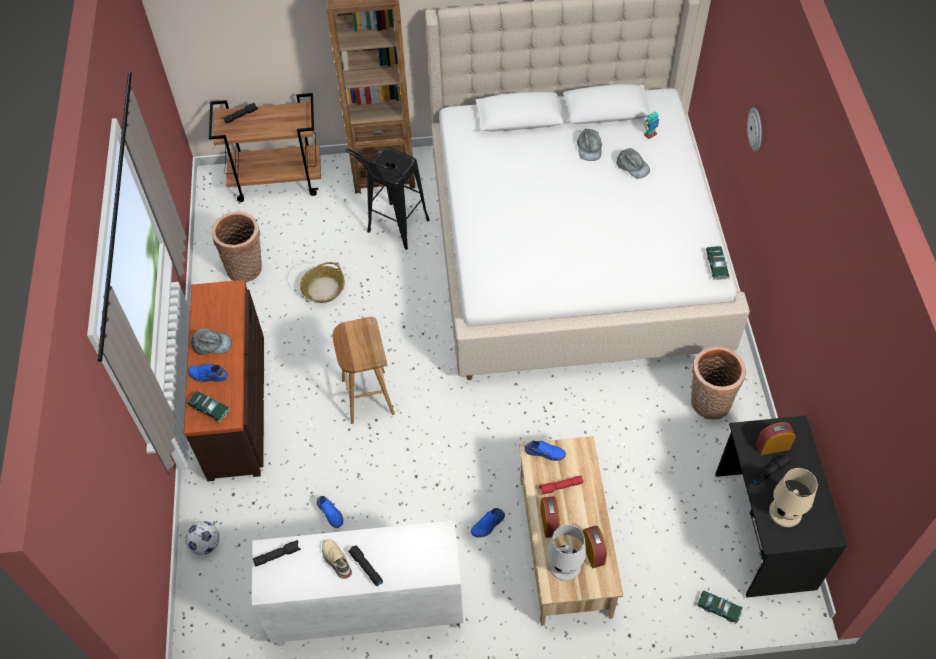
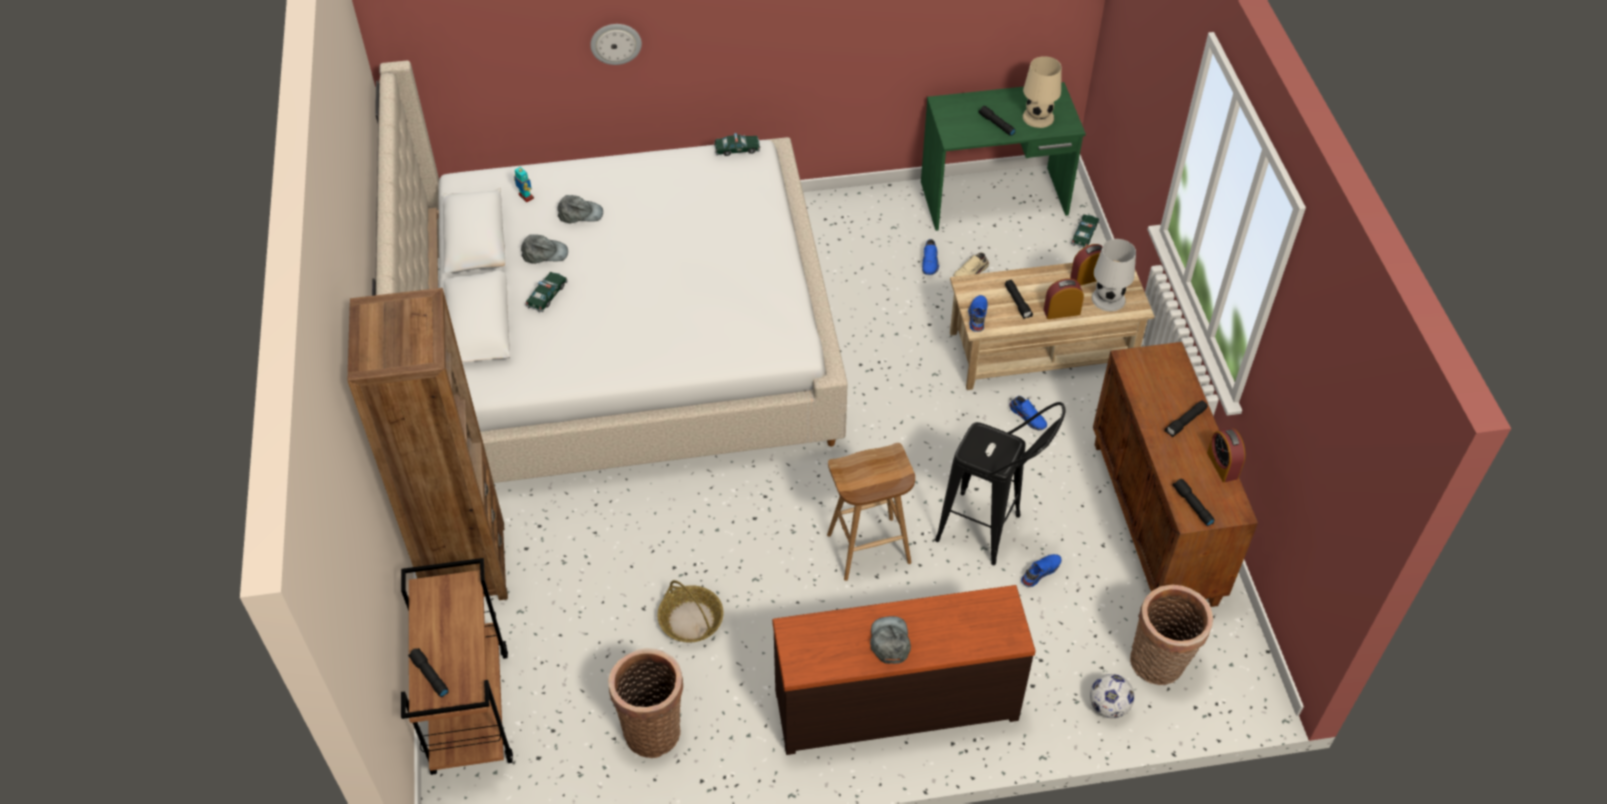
camera: 95 degrees left, 5 degrees down
(208, 376) = (942, 636): blue shoe -> blue shoe (930, 262)
(209, 409) = (994, 626): toy car -> toy car (547, 295)
(336, 561) = (1185, 449): beige shoe -> beige shoe (971, 273)
(366, 611) = (1155, 523): white cabinet -> brown cabinet
(393, 232) = (588, 543): black stool -> black stool (991, 533)
(560, 487) = (1018, 303): red flashlight -> black flashlight
(632, 166) = (580, 213): grey cap -> grey cap turned 45 degrees clockwise
(708, 404) = (850, 232): basket -> basket (1159, 664)
(762, 531) = (994, 199): black desk -> green desk
(772, 446) = (967, 121): alarm clock -> alarm clock (1222, 465)

